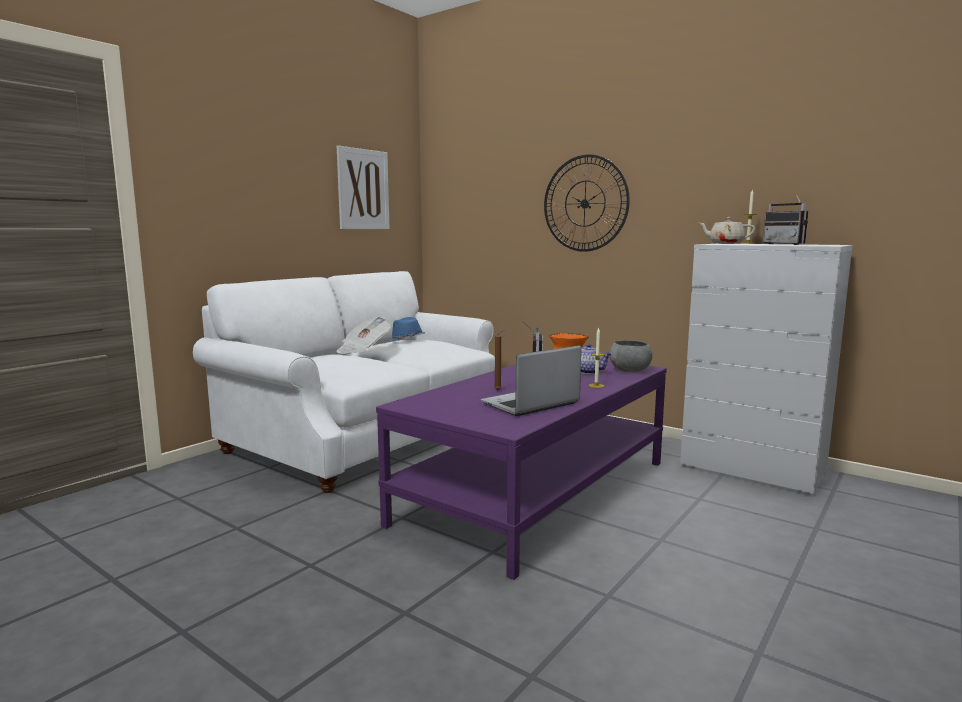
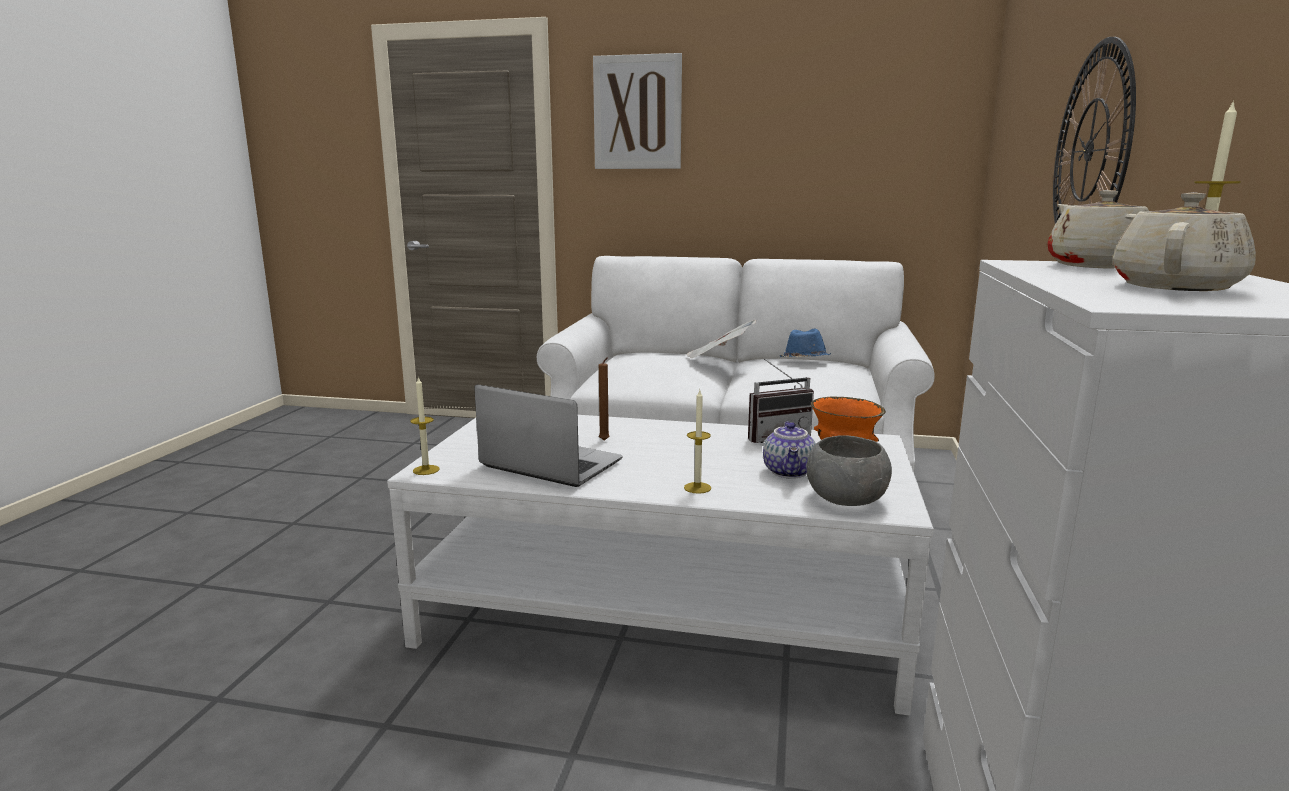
camera: 65 degrees right, 5 degrees up
(363, 189) = (855, 138): picture -> picture (637, 113)
(507, 429) = (426, 470): none -> candle
(537, 491) = (664, 612): purple coffee table -> white coffee table
(787, 244) = (1176, 286): radio -> beige teapot

